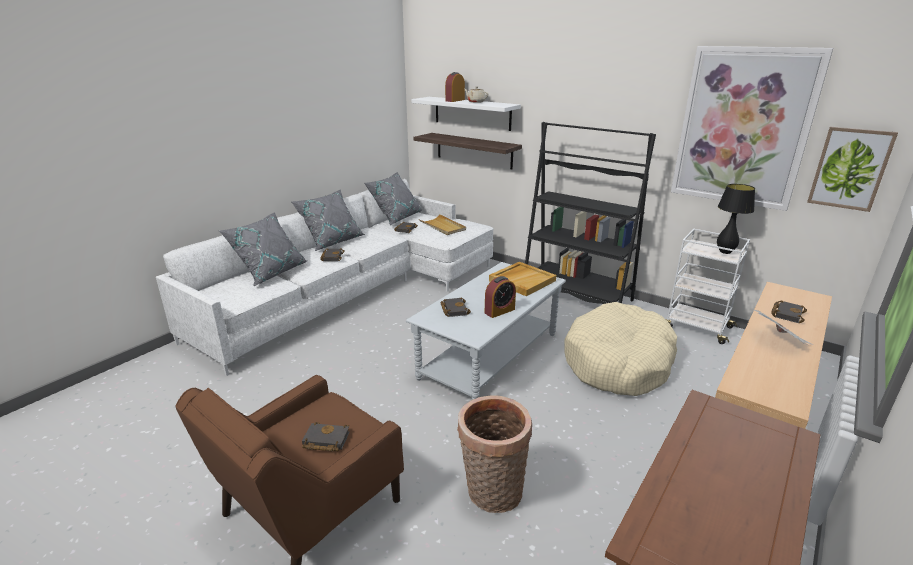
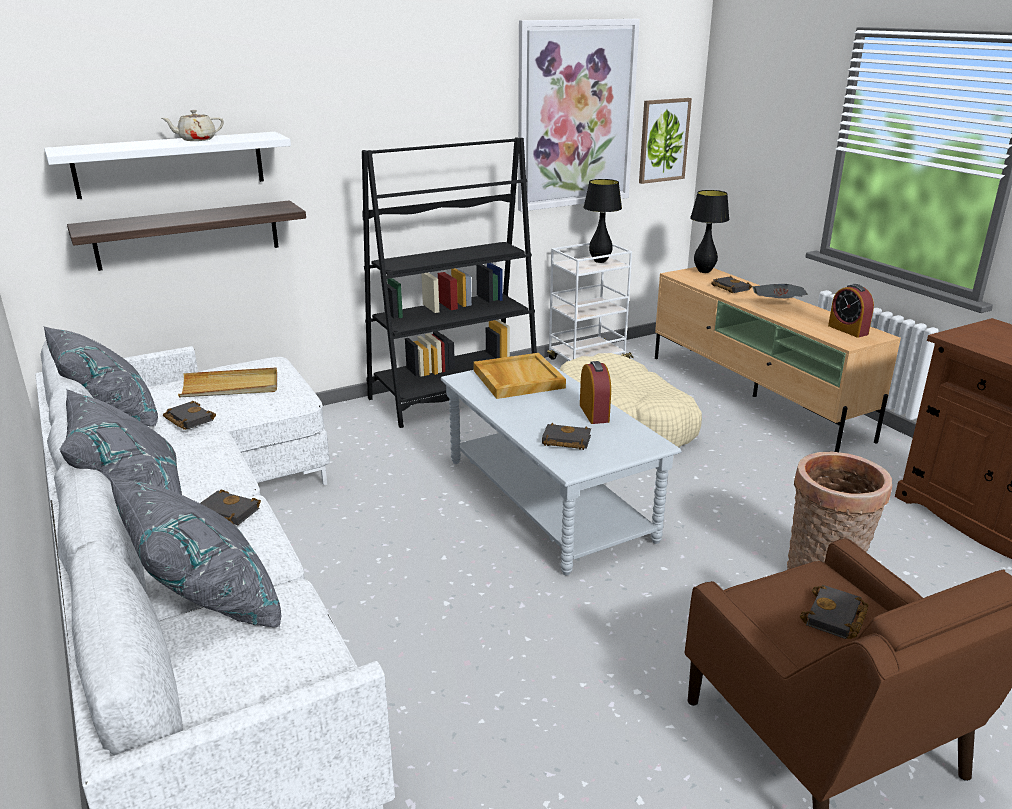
camera: 65 degrees left, 0 degrees up
(455, 100) = (147, 144): alarm clock -> alarm clock (848, 330)
(810, 297) = (704, 271): none -> black table lamp

